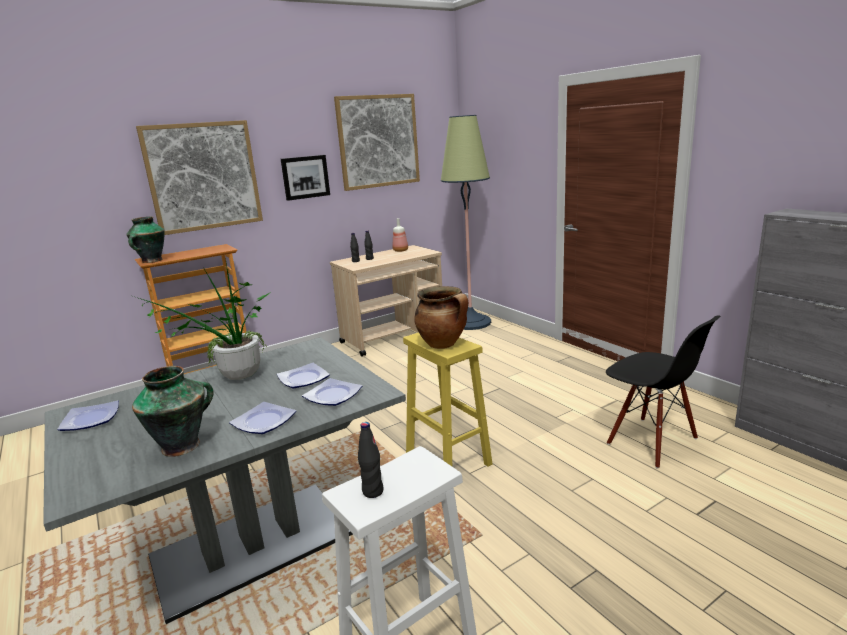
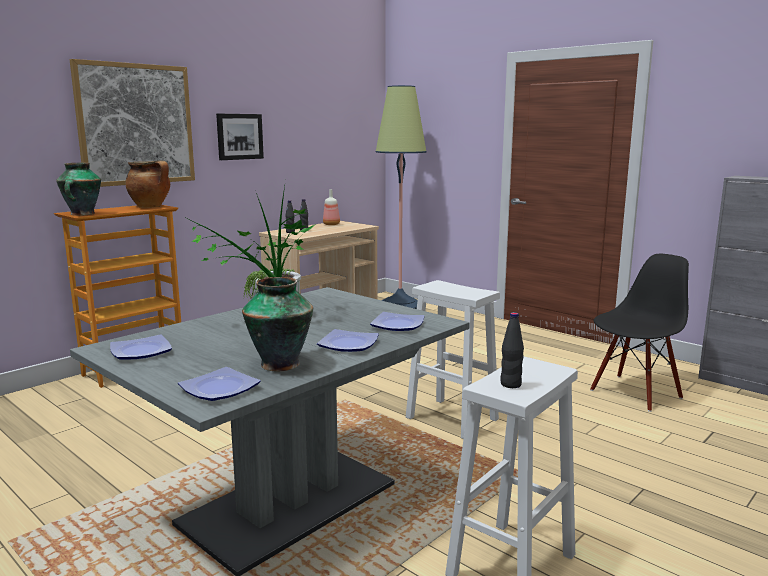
camera: 15 degrees left, 5 degrees down
(302, 379) = (349, 315): plate -> plate (218, 389)
(378, 141) = (311, 106): picture -> none
(443, 344) = (460, 291): cooking pot -> cooking pot (151, 207)
(449, 460) = (453, 419): yellow stool -> white stool
(651, 441) = (634, 393): black chair -> black chair turned 75 degrees counterclockwise

